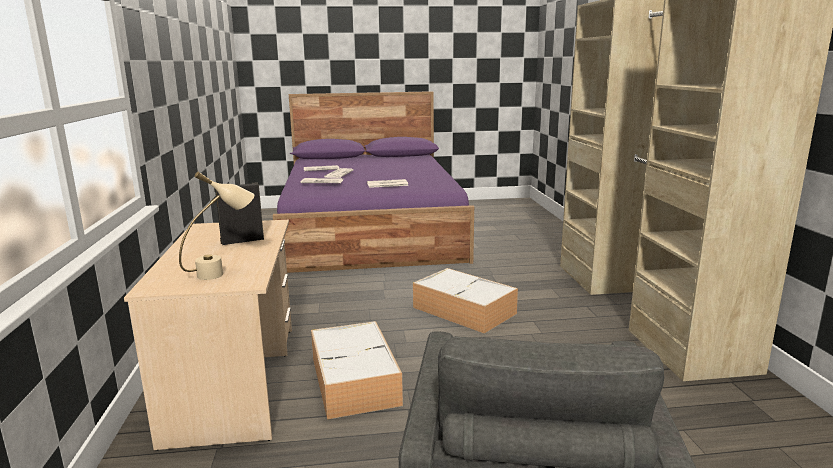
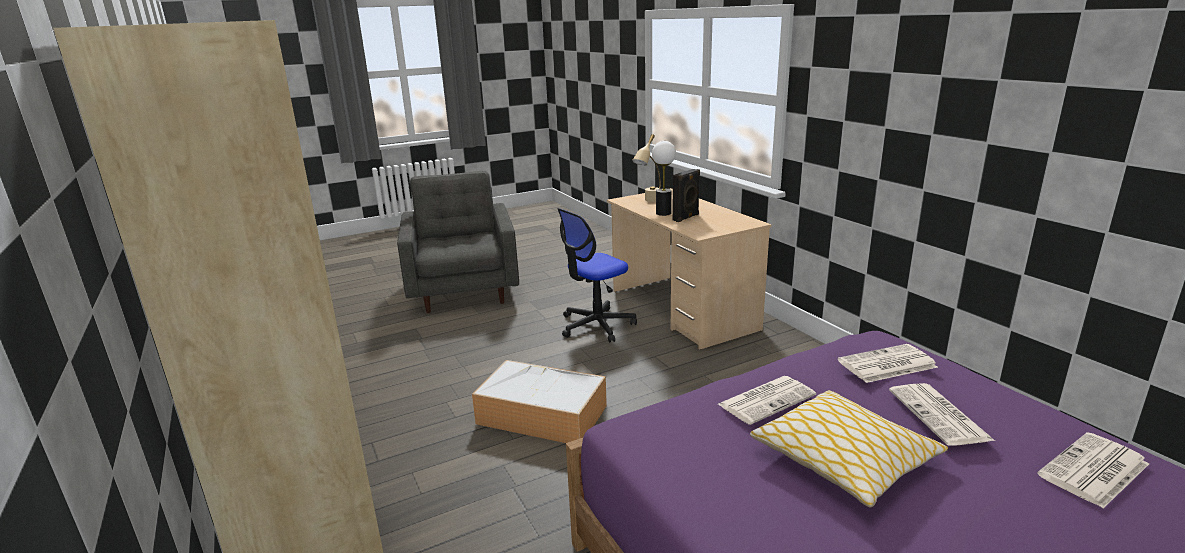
camera: 160 degrees right, 5 degrees up
(250, 250) = (663, 213): none -> table lamp
(355, 381) = (596, 325): storage box -> office chair
(385, 177) = (844, 460): none -> pillow

